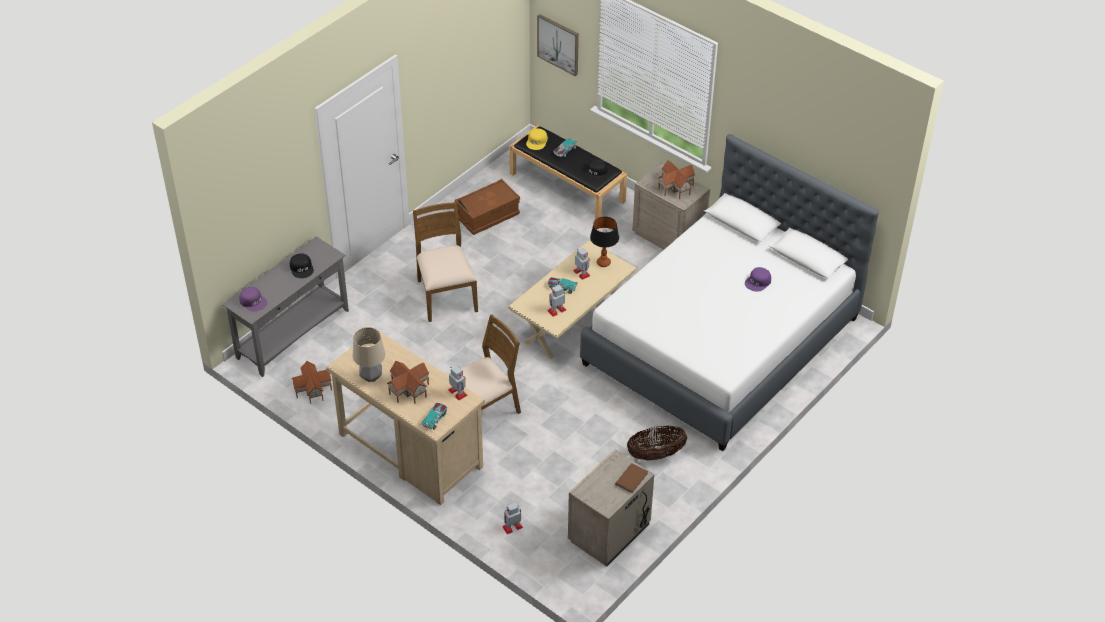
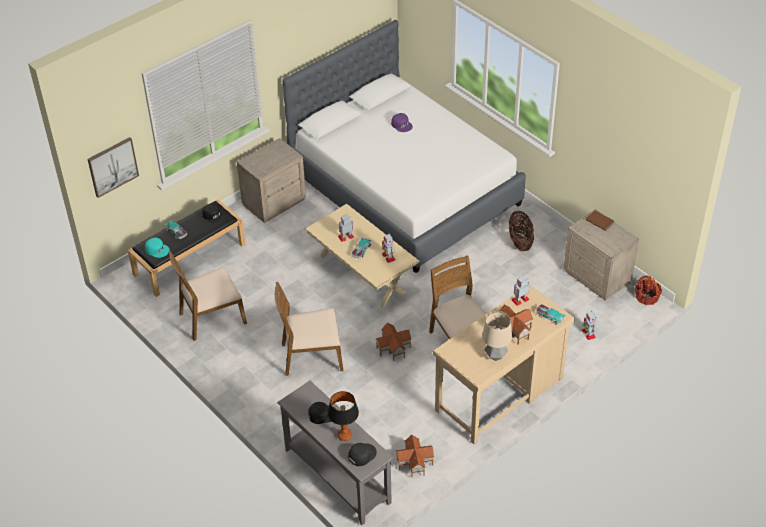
camera: 80 degrees left, 0 degrees up
(253, 301) = (361, 454): purple cap -> black cap
(487, 216) = (212, 317): brown storage box -> brown chair
(537, 141) = (157, 249): yellow cap -> turquoise cap
(584, 584) = (647, 297): none -> basket
(603, 263) = (336, 222): table lamp -> table lamp (344, 435)
(675, 187) = (271, 157): toy house -> toy house (393, 348)

